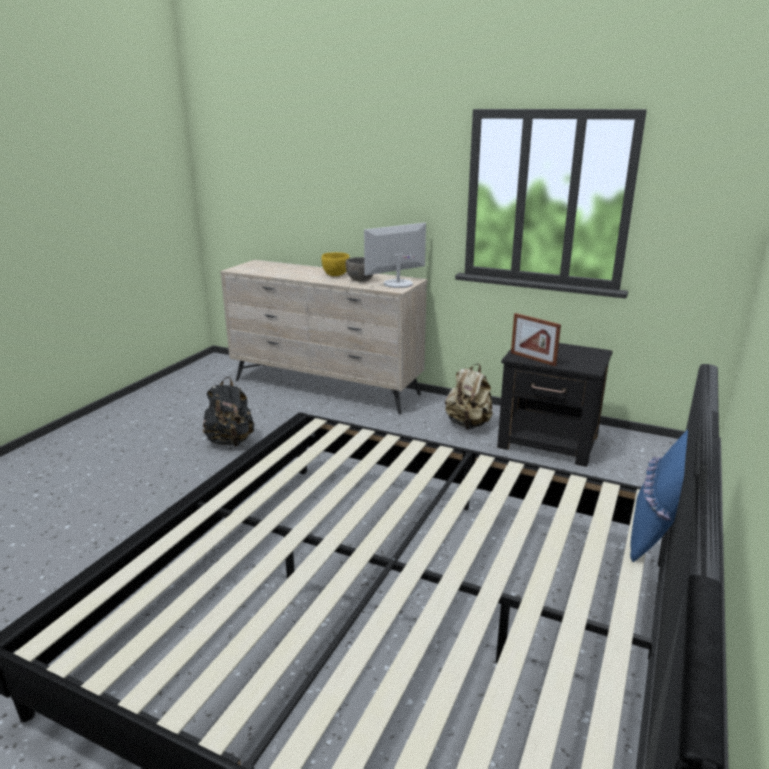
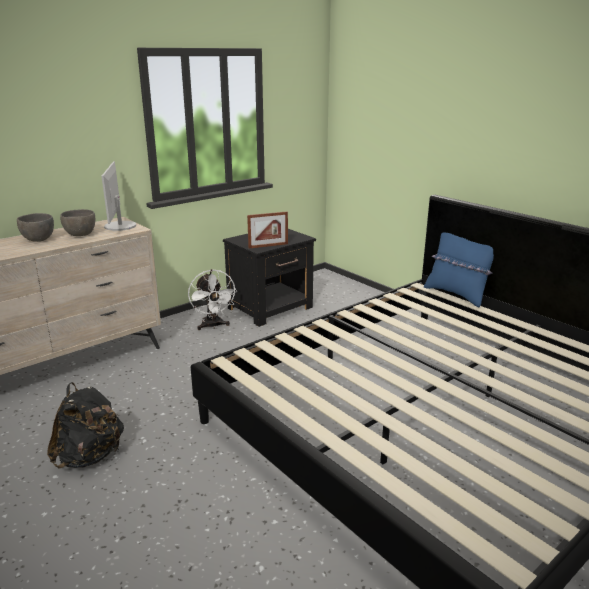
camera: 65 degrees left, 0 degrees up
(335, 275) = (38, 239): yellow bowl -> grey bowl
(468, 424) = (213, 326): beige backpack -> white fan

